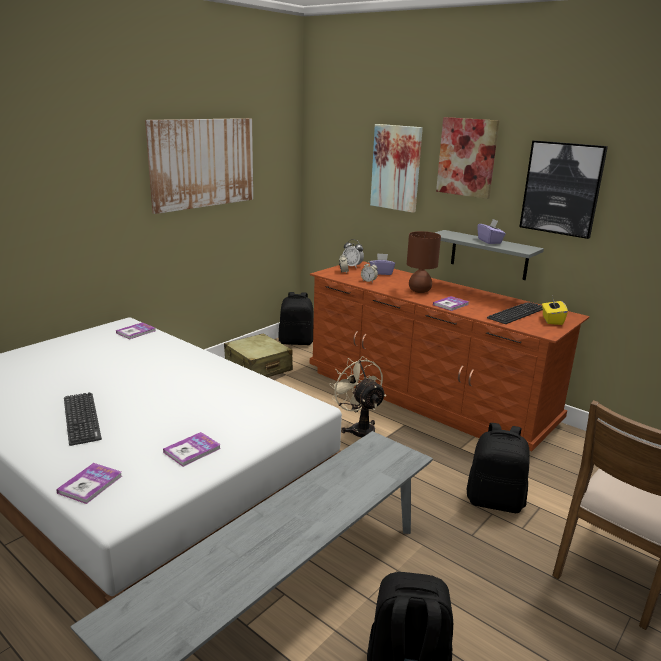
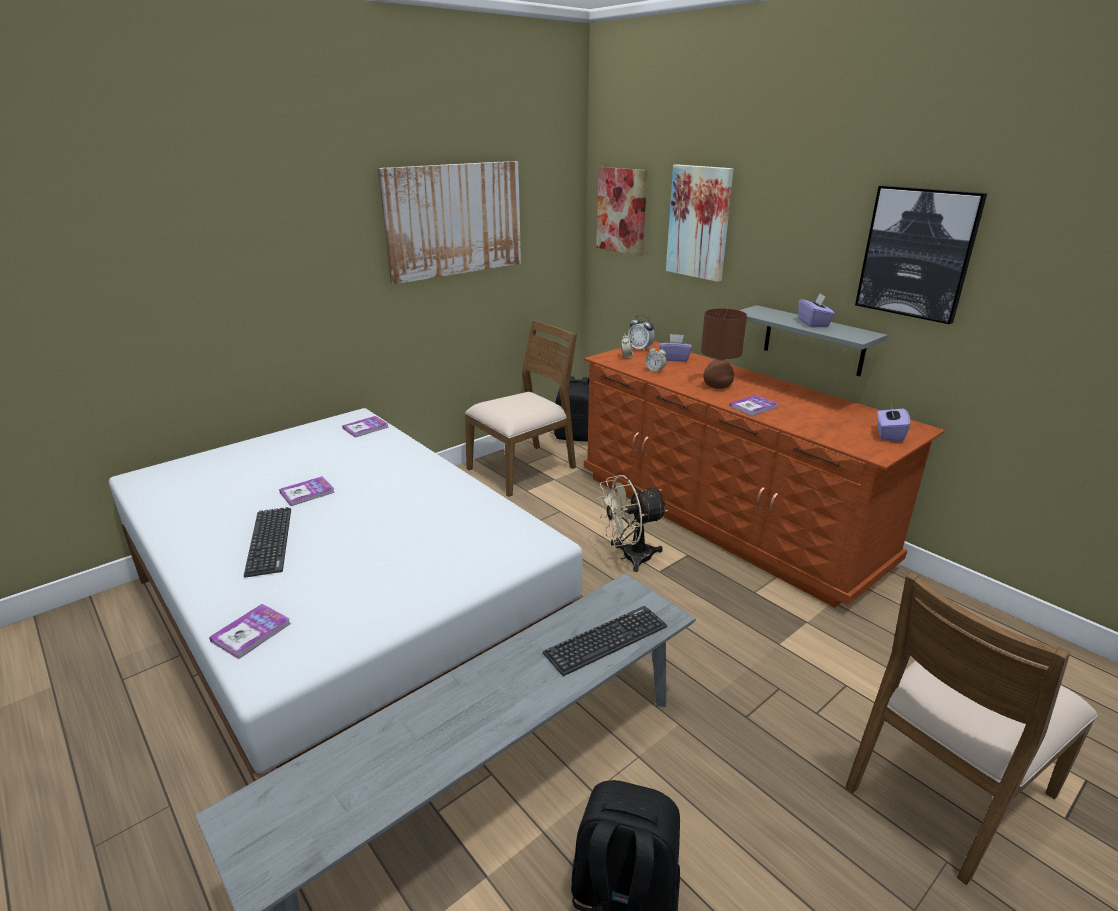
camera: 10 degrees right, 5 degrees up
(192, 450) = (382, 594): book -> book (307, 492)
(258, 367) = (523, 468): beige suitcase -> brown chair
(359, 429) = (629, 557): beige fan -> beige fan turned 90 degrees counterclockwise
(467, 157) = (790, 209): picture -> picture (622, 210)
(495, 501) = (786, 671): black backpack -> none
(516, 313) = (841, 423): keyboard -> keyboard (606, 640)
(552, 320) = (889, 434): yellow tissue box -> purple tissue box

